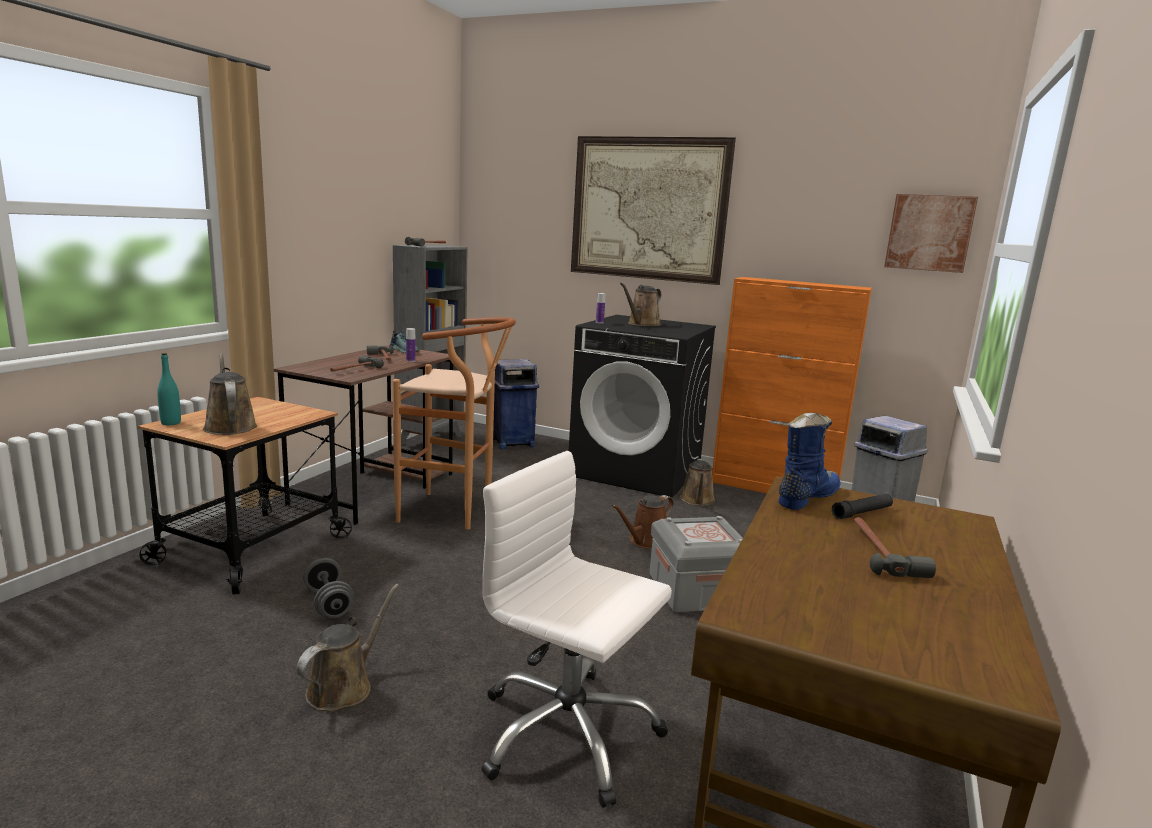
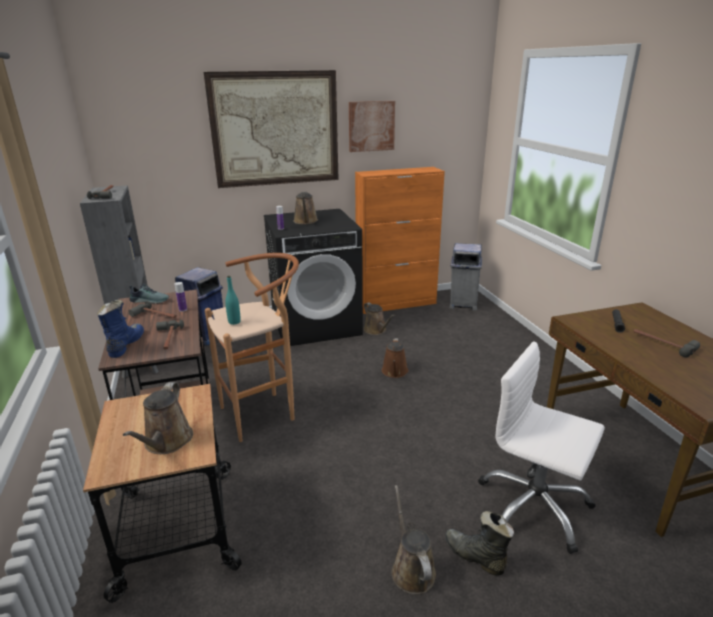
camera: 40 degrees left, 10 degrees up
(171, 423) = (107, 469): turquoise bottle -> turquoise bottle (234, 322)
(229, 426) = (166, 442): brown watering can -> brown watering can turned 105 degrees counterclockwise
(328, 603) = (306, 527): grey dumbbell -> none
(415, 722) = (474, 557): none -> black boot
(567, 734) = (533, 506): white office chair -> white office chair turned 45 degrees clockwise
(697, 590) = (459, 389): grey storage box -> none
(806, 497) = (588, 325): blue boot -> blue boot (125, 345)
(929, 233) = (458, 128): picture -> picture (371, 126)

